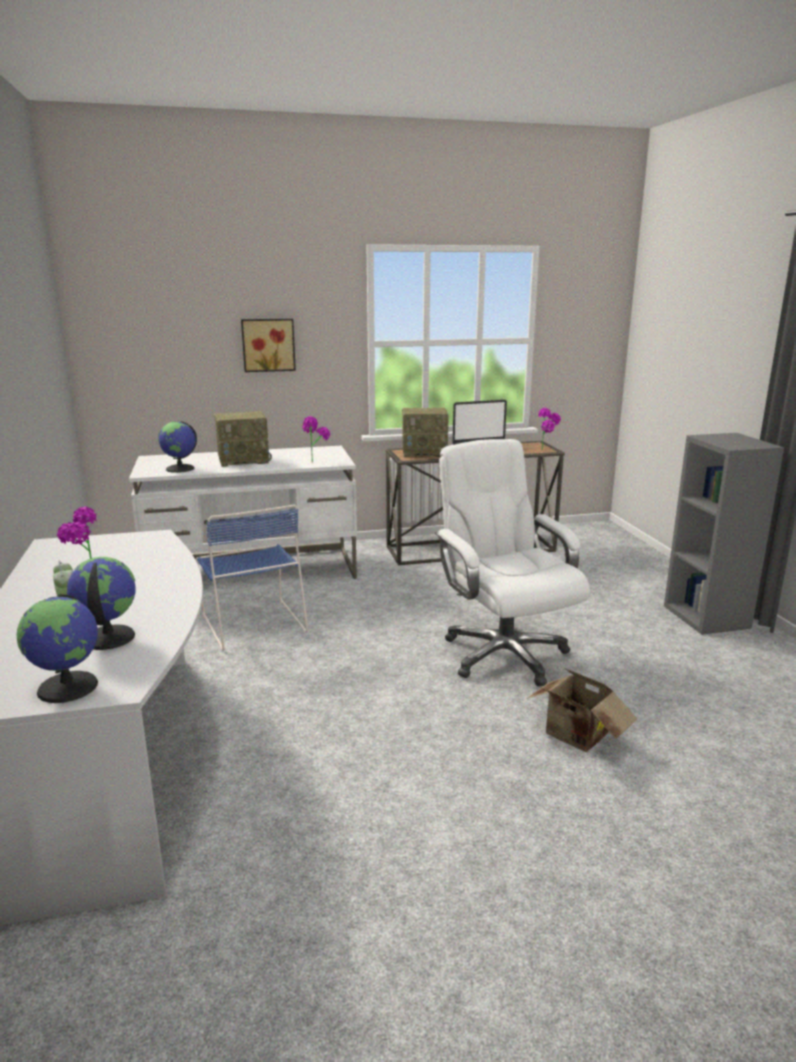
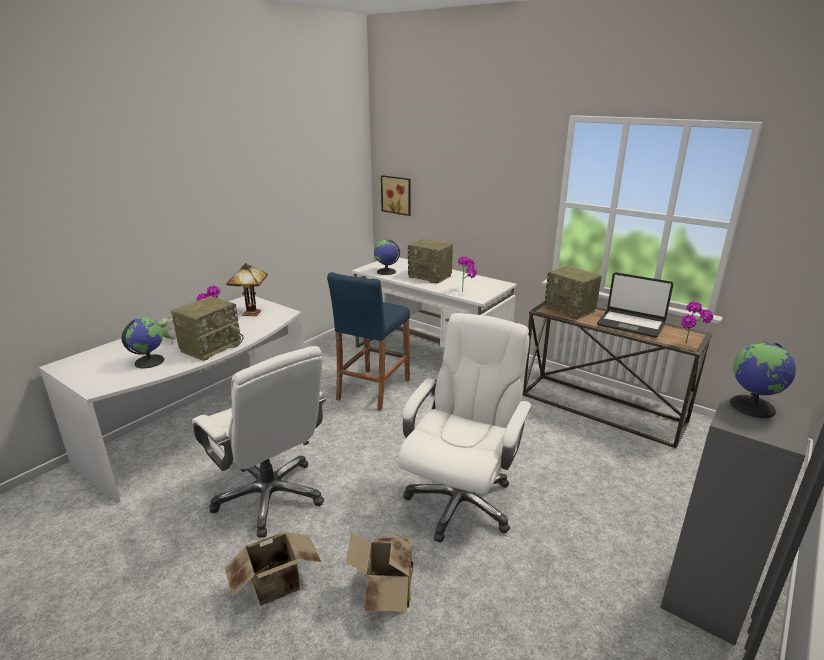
camera: 50 degrees right, 5 degrees up
(69, 687) = (92, 378): globe -> globe (753, 407)
(103, 551) = (251, 312): none -> table lamp
(155, 592) = (211, 347): none -> radio
(253, 622) = (373, 389): blue chair -> blue stool
(268, 345) = (484, 192): picture -> picture (397, 195)
(346, 755) = (270, 496): none -> white office chair
(503, 799) = (278, 587): none -> cardboard box

